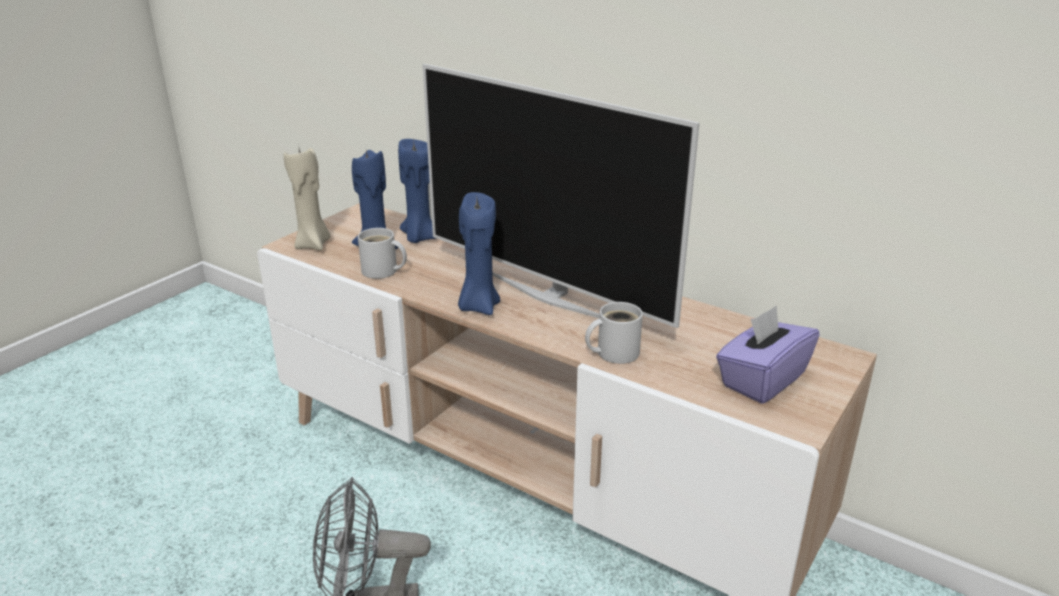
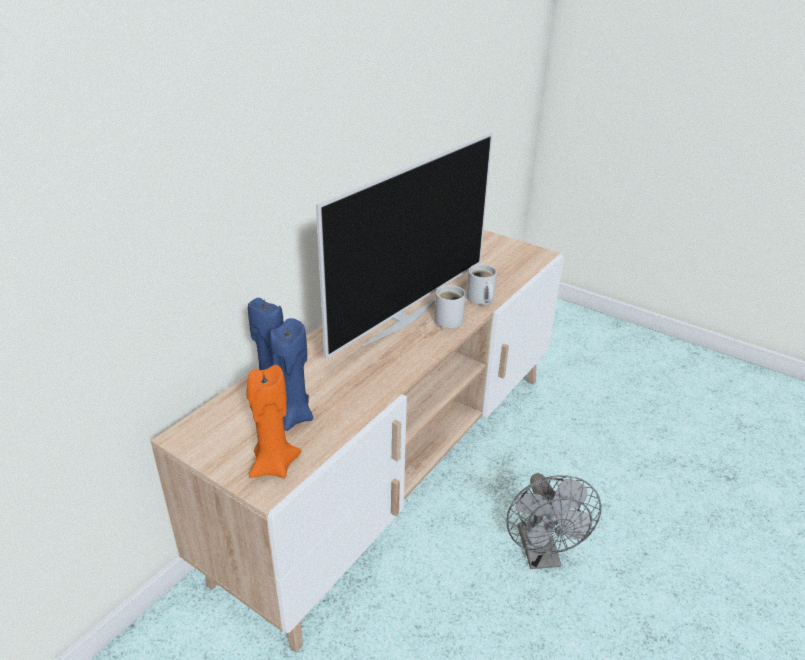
camera: 90 degrees left, 5 degrees up
(313, 244) = (274, 466): beige candle -> orange candle
(382, 272) = (350, 408): white mug -> white mug (450, 319)
(478, 306) = (419, 352): blue candle -> none
(762, 380) = (502, 257): purple tissue box -> none

